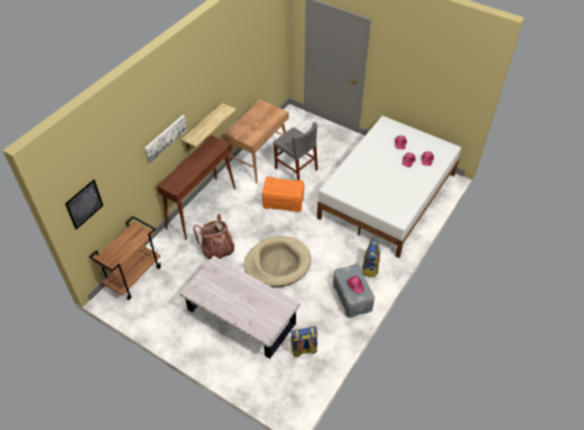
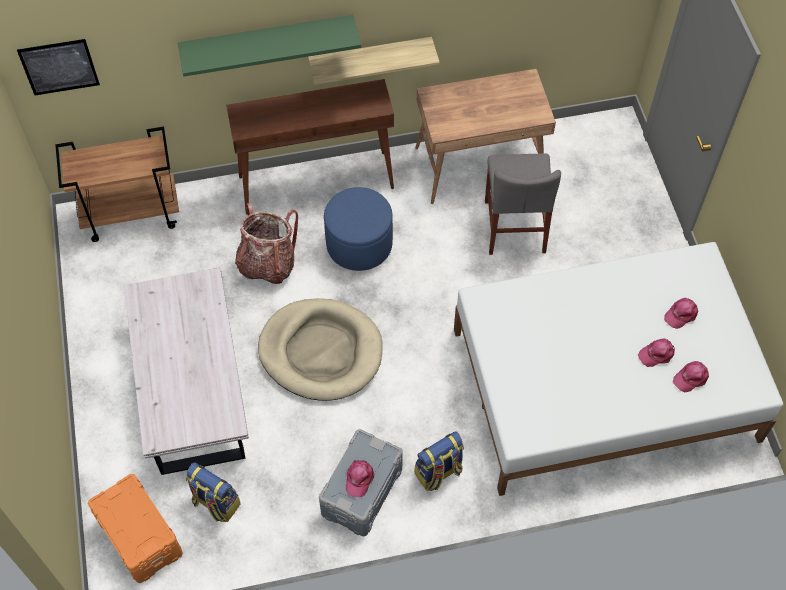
camera: 45 degrees right, 10 degrees up
(165, 138) = (267, 40): picture -> green shelf
(246, 216) = (359, 244): none -> blue ottoman
(283, 201) = (436, 263): orange storage box -> orange storage box (141, 536)

